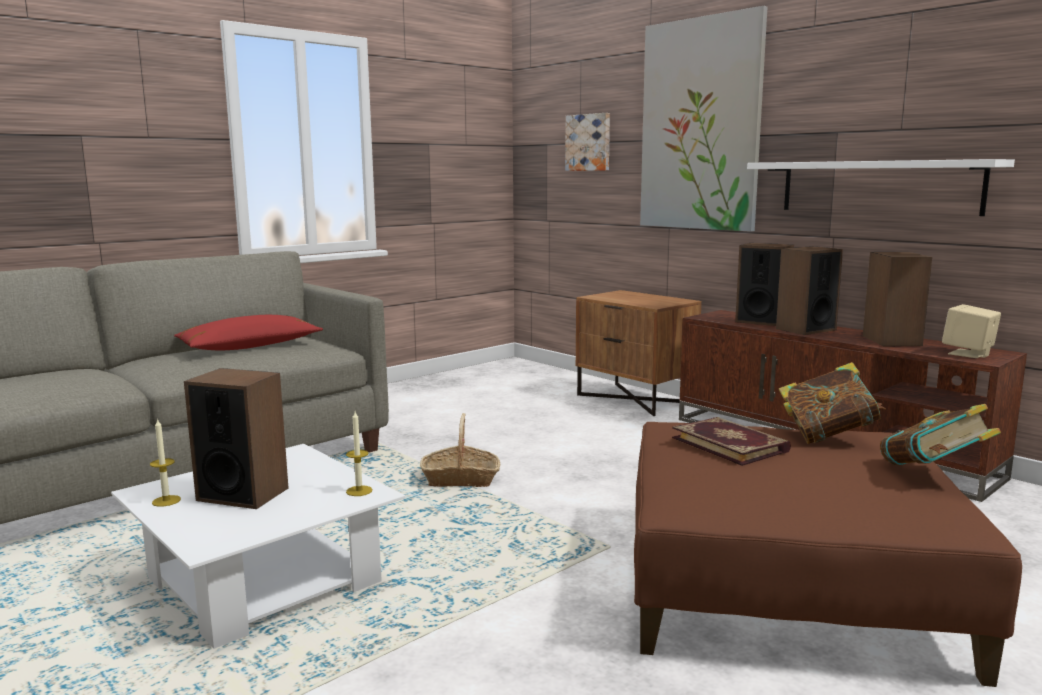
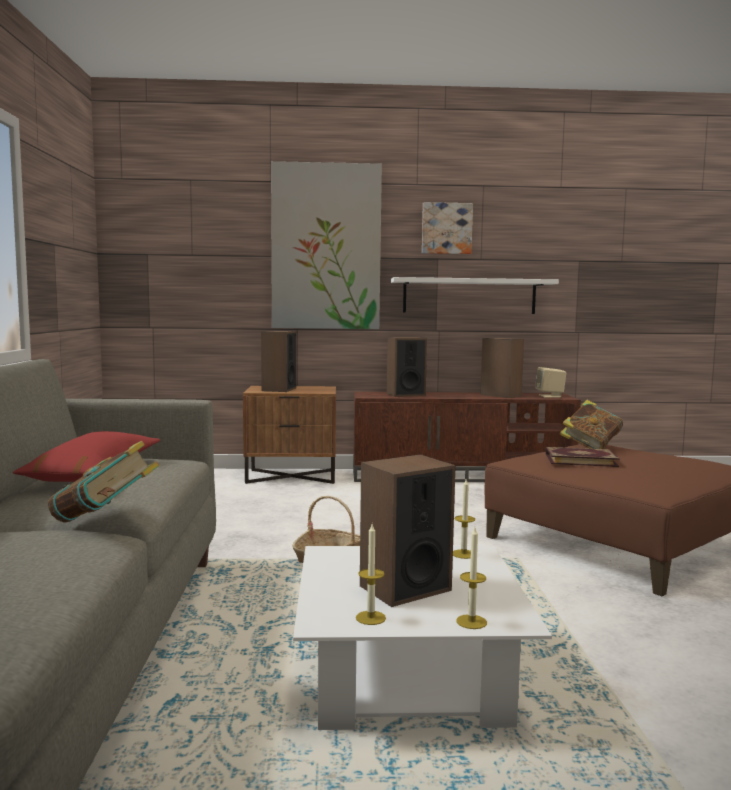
camera: 50 degrees left, 5 degrees down
(190, 532) = (471, 622): none -> candle
(589, 142) = (205, 255): picture -> picture (446, 228)
(805, 329) = (444, 395): speaker -> speaker (278, 389)
(933, 474) = (669, 451): book -> book (104, 521)

